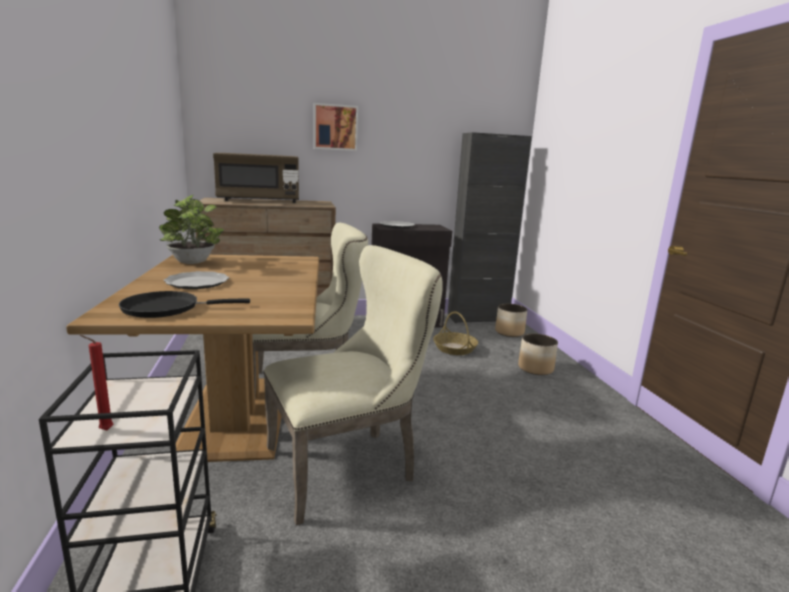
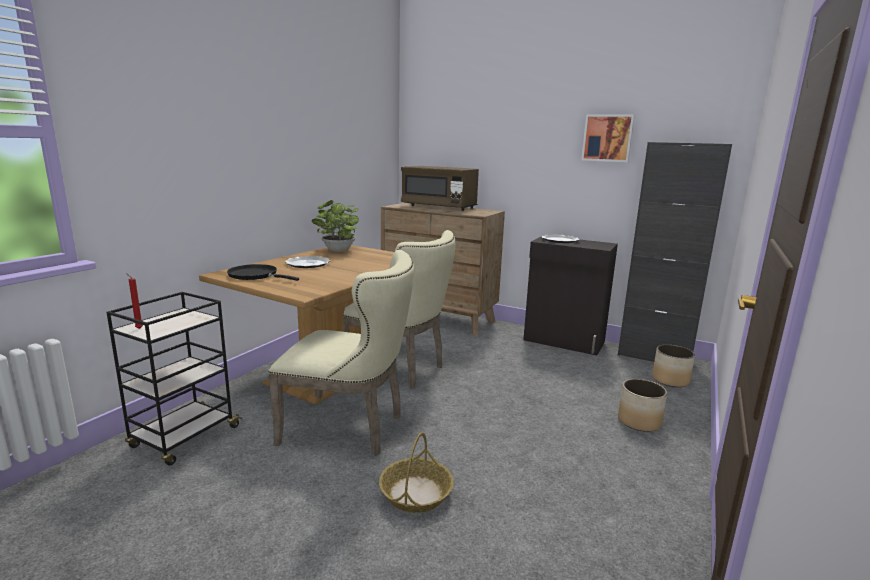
camera: 40 degrees right, 0 degrees up
(335, 127) = (515, 141): picture -> picture (607, 138)
(455, 349) = (576, 377): basket -> basket (416, 493)

